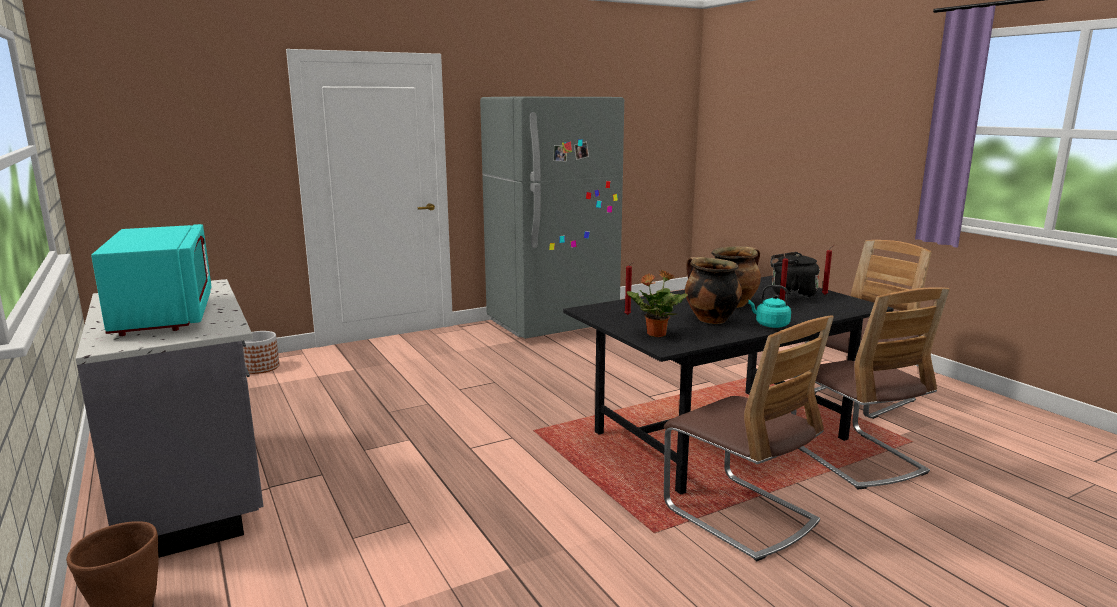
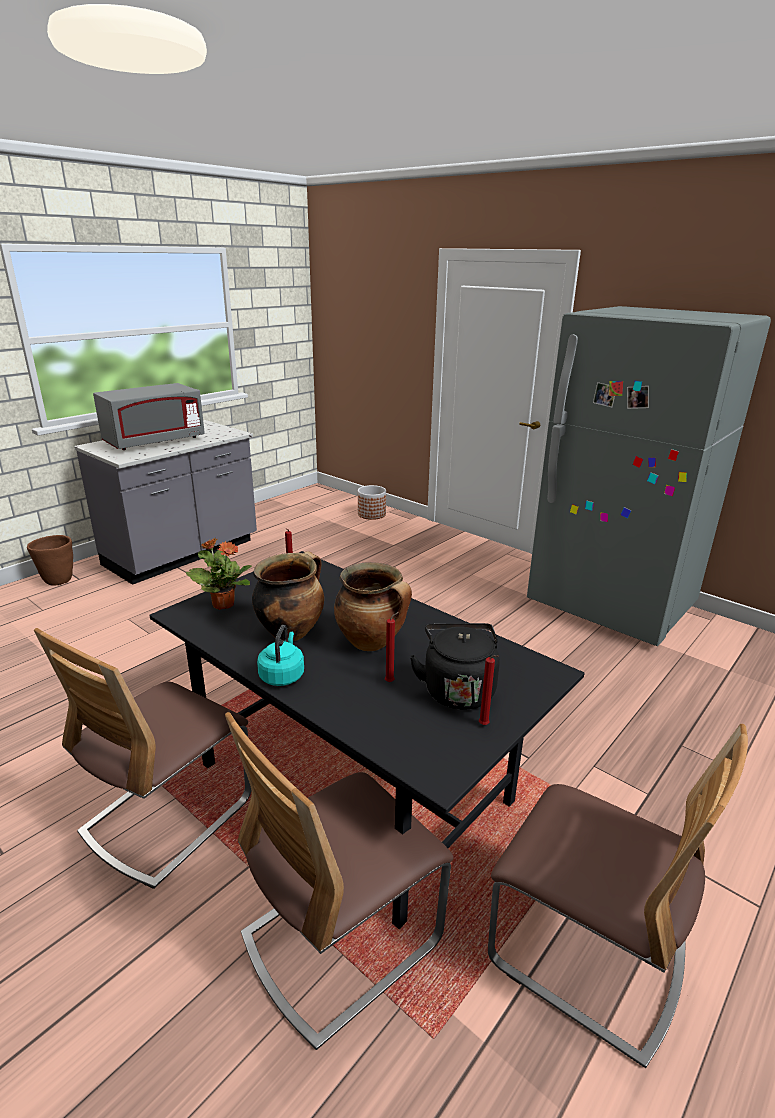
camera: 70 degrees right, 10 degrees up
(165, 316) = (154, 441): turquoise microwave -> grey microwave

